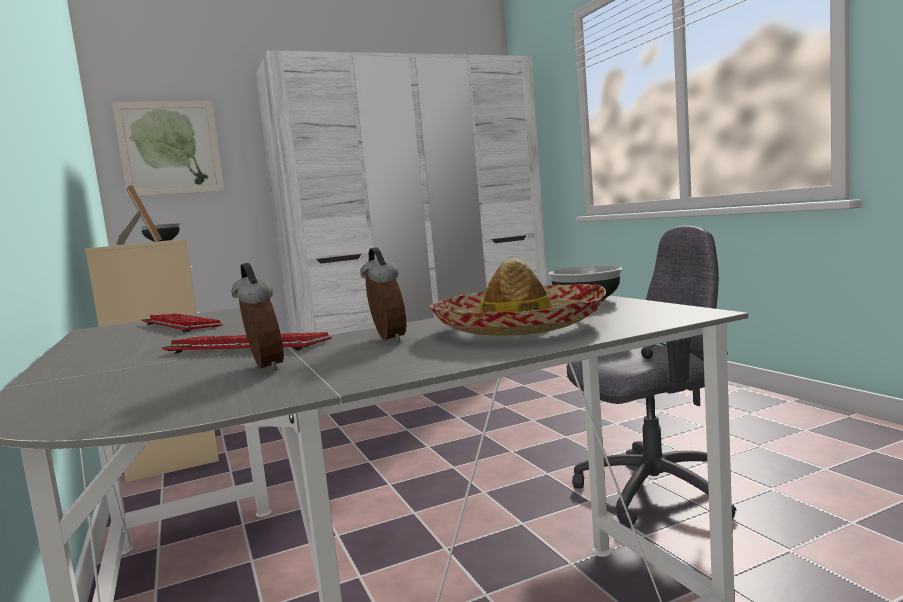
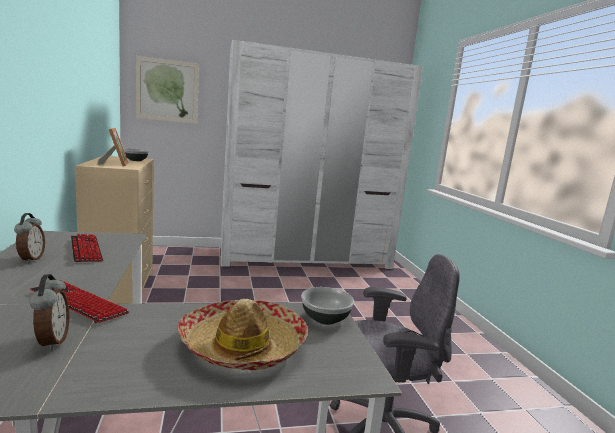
camera: 10 degrees right, 5 degrees up
(386, 339) = (155, 328): alarm clock -> alarm clock (30, 259)

